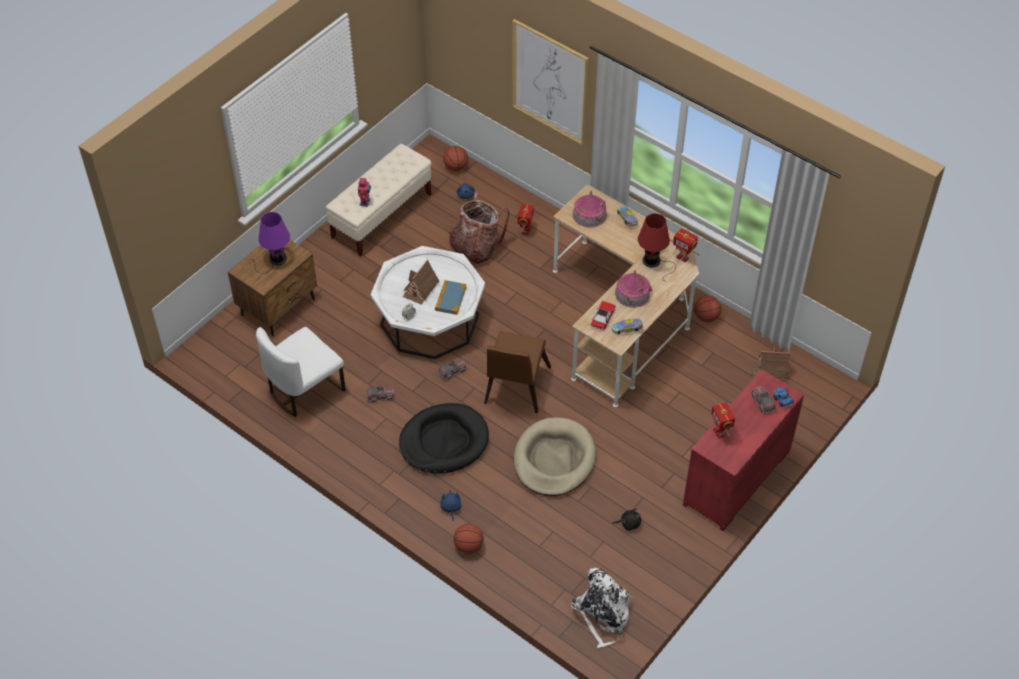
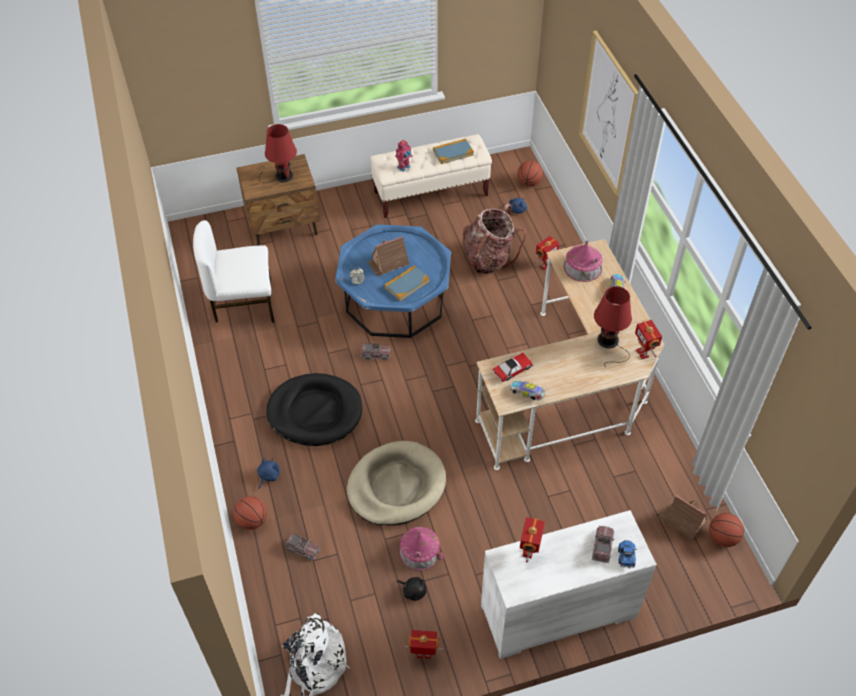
camera: 35 degrees right, 0 degrees up
(275, 259) = (281, 176): purple table lamp -> red table lamp
(380, 396) = (297, 343): toy truck -> toy truck (303, 549)
(395, 169) = (453, 152): none -> book
(430, 320) = (395, 300): white coffee table -> blue coffee table
(515, 388) = (417, 400): brown chair -> none
(632, 293) = (562, 362): toy house -> toy house (419, 551)
(671, 560) = (424, 654): none -> toy robot
(706, 317) = (656, 432): basketball -> basketball (723, 537)
(737, 479) = (558, 613): red dresser -> white dresser

